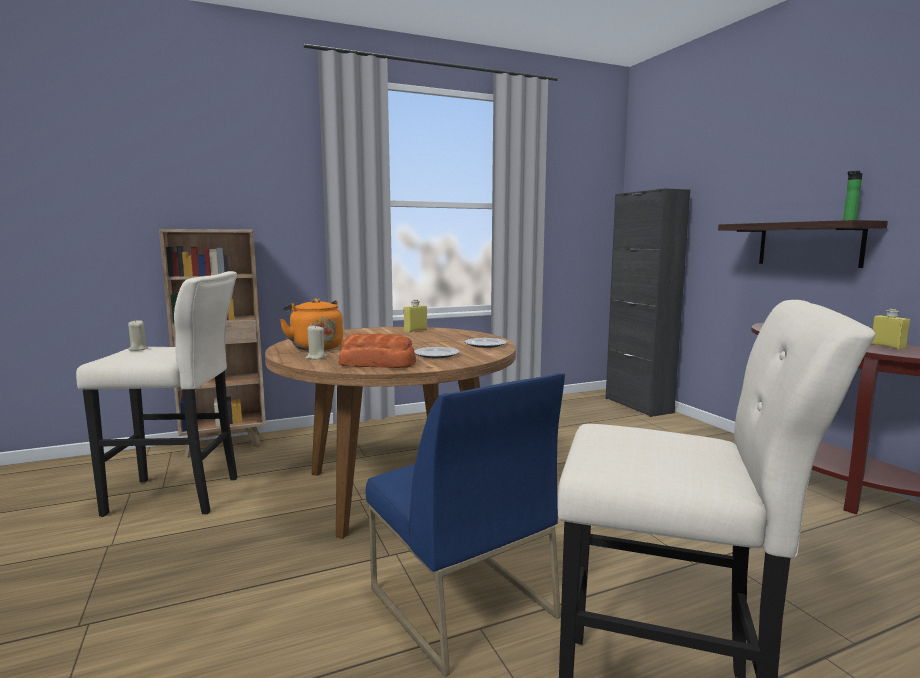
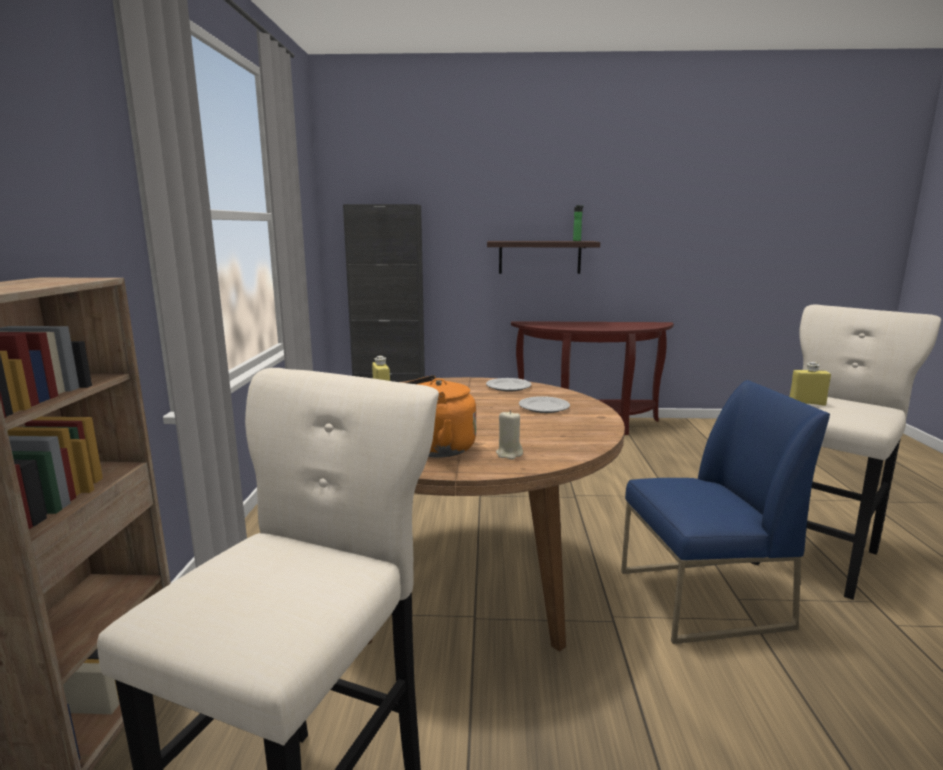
camera: 65 degrees left, 5 degrees up
(138, 349) = (203, 601): beige candle -> none
(378, 364) = (573, 432): bread -> none
(887, 346) = (620, 325): yellow bottle -> yellow bottle (807, 403)

